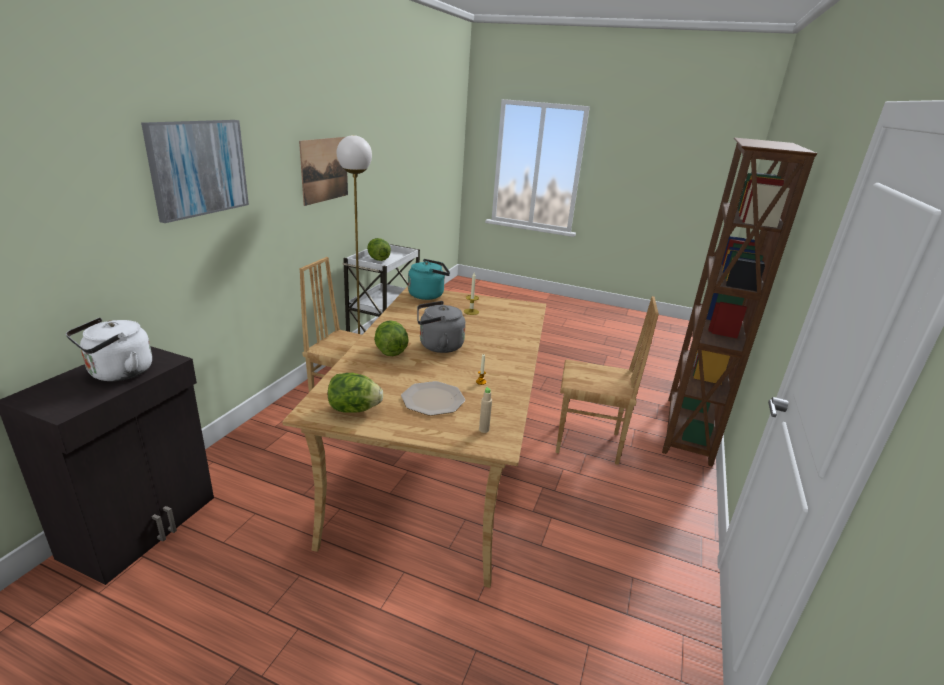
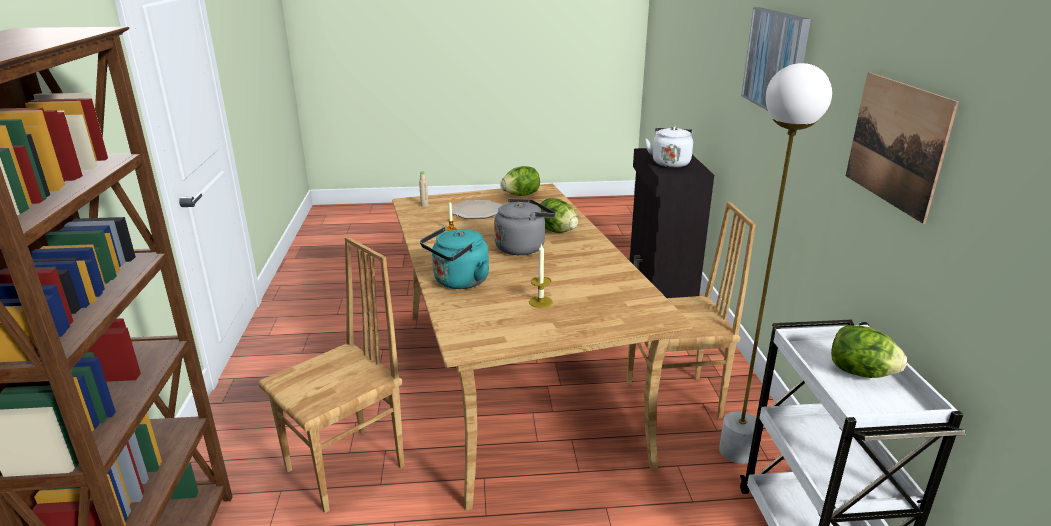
camera: 155 degrees right, 0 degrees up
(428, 295) = (633, 312): turquoise kettle -> turquoise kettle (458, 282)
(588, 444) = (347, 469): brown chair -> brown chair turned 150 degrees clockwise

